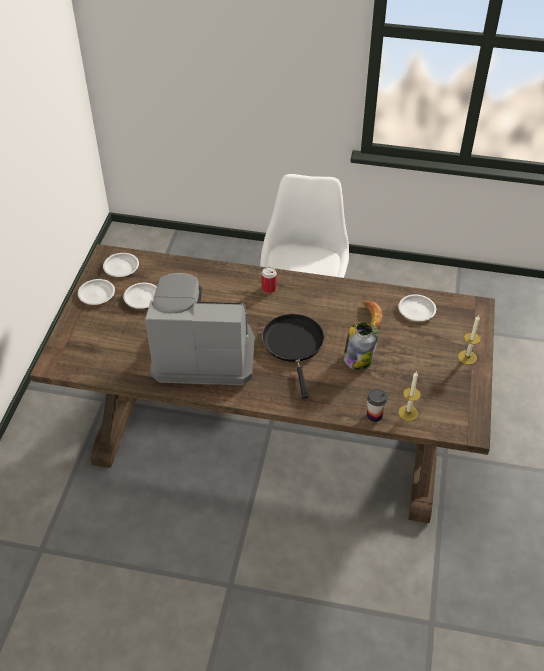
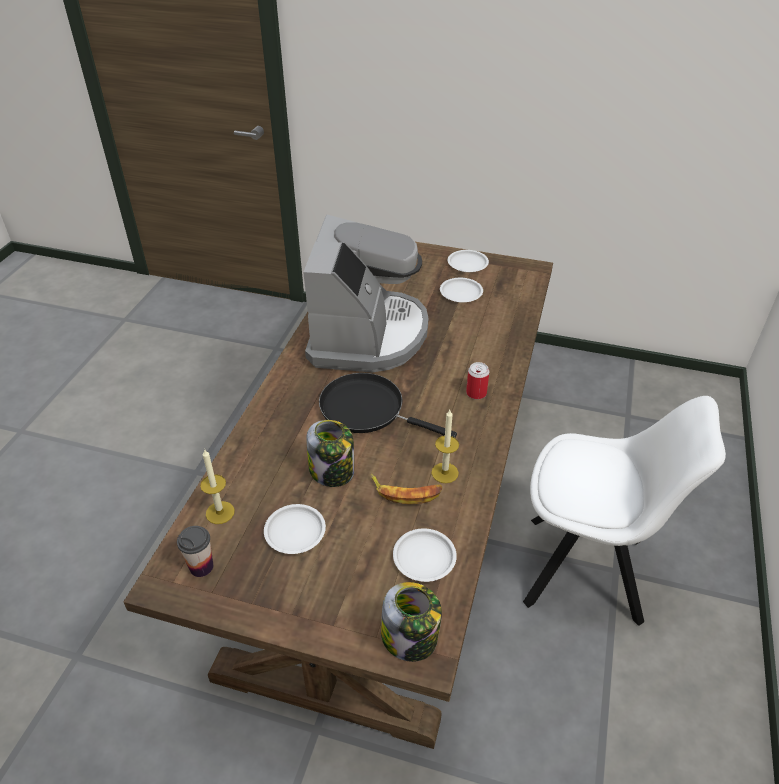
camera: 95 degrees right, 5 degrees down
(121, 267) = (513, 278): white plate -> white plate (295, 532)
(294, 345) = (367, 409): black frying pan -> black frying pan turned 150 degrees counterclockwise
(374, 415) = (227, 475): cup -> cup (201, 567)
(467, 357) = (307, 611): candle -> candle (445, 473)
(470, 313) = (410, 638): none -> jar

